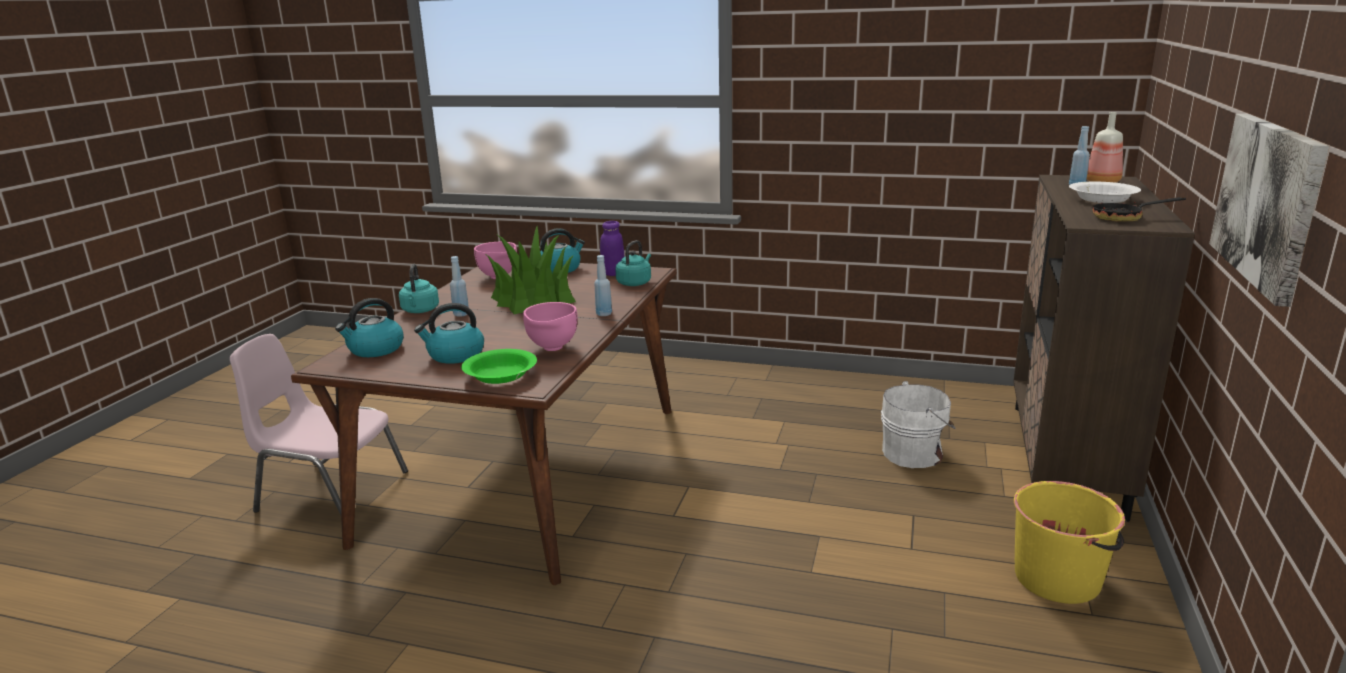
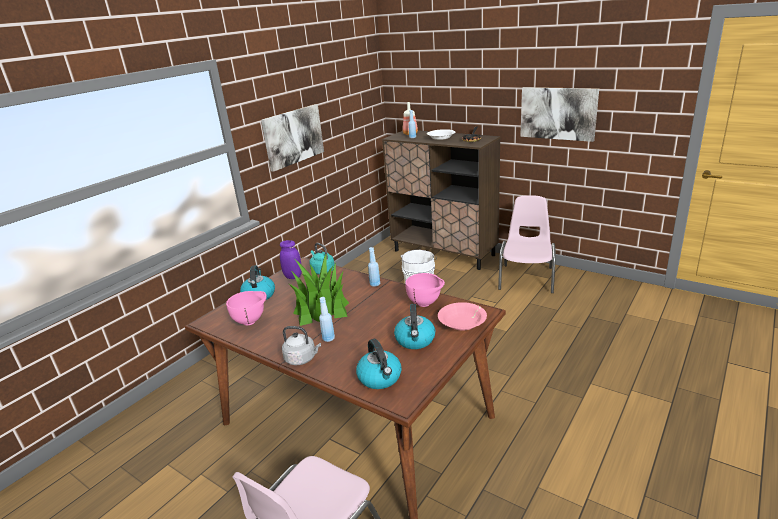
camera: 70 degrees left, 5 degrees up
(420, 311) = (302, 359): turquoise kettle -> grey kettle
(500, 376) = (462, 323): green bowl -> pink bowl
(850, 117) = (293, 136): none -> picture
(1058, 579) = (527, 278): yellow bucket -> pink chair

